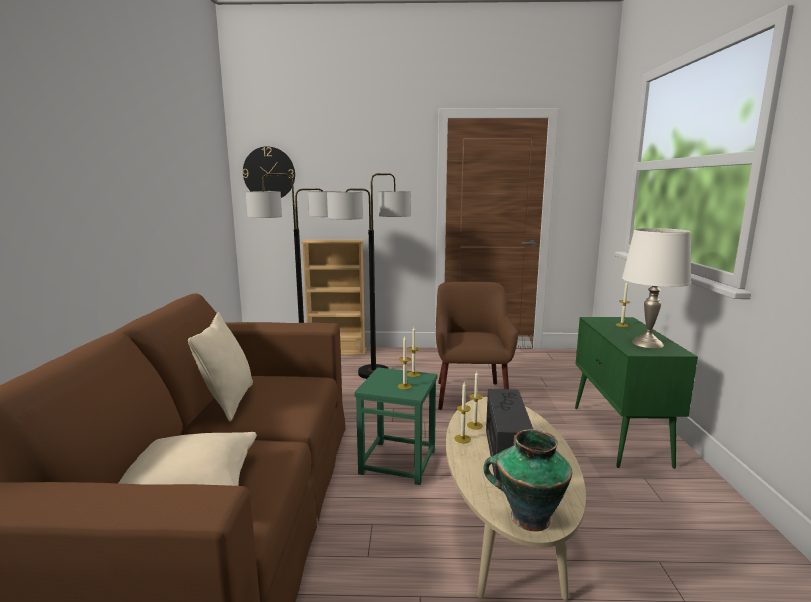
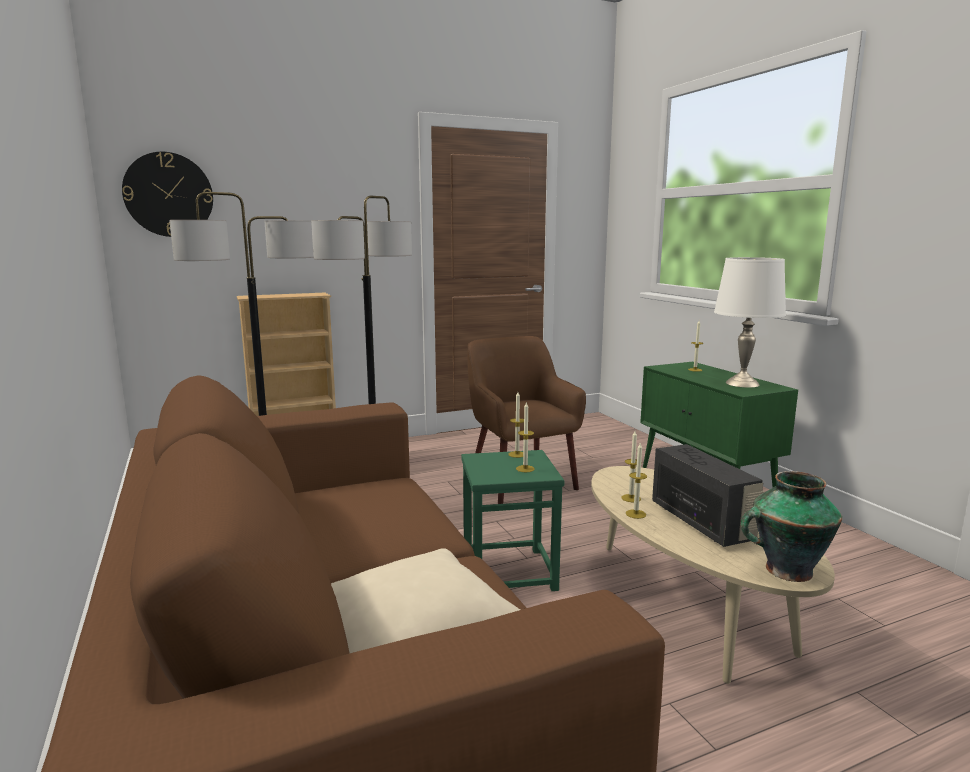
camera: 25 degrees left, 0 degrees up
(228, 401) = (315, 528): beige pillow -> none

